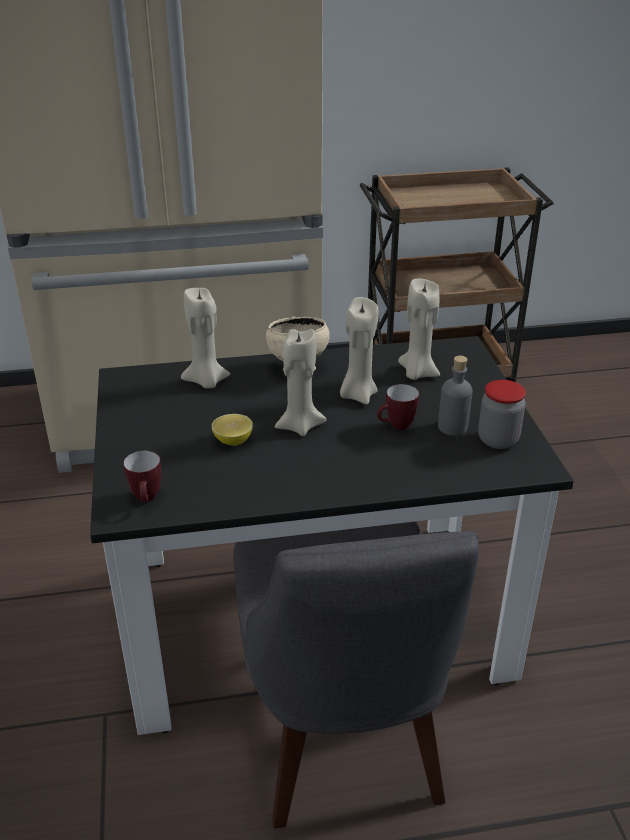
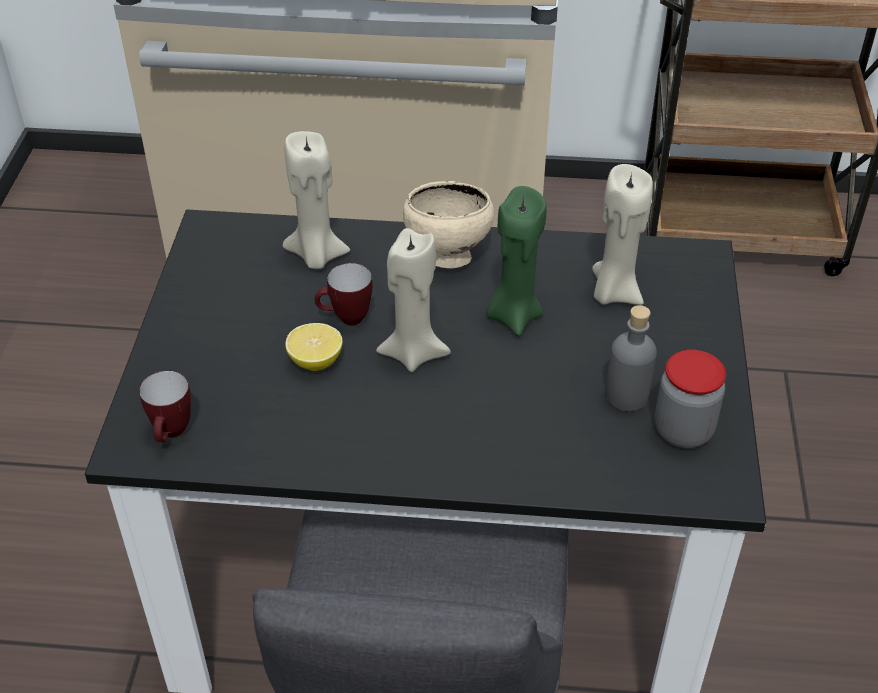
camera: 15 degrees right, 10 degrees up
(357, 395) = (513, 315): beige candle -> green candle
(396, 427) = (546, 381): mug -> mug (345, 319)

